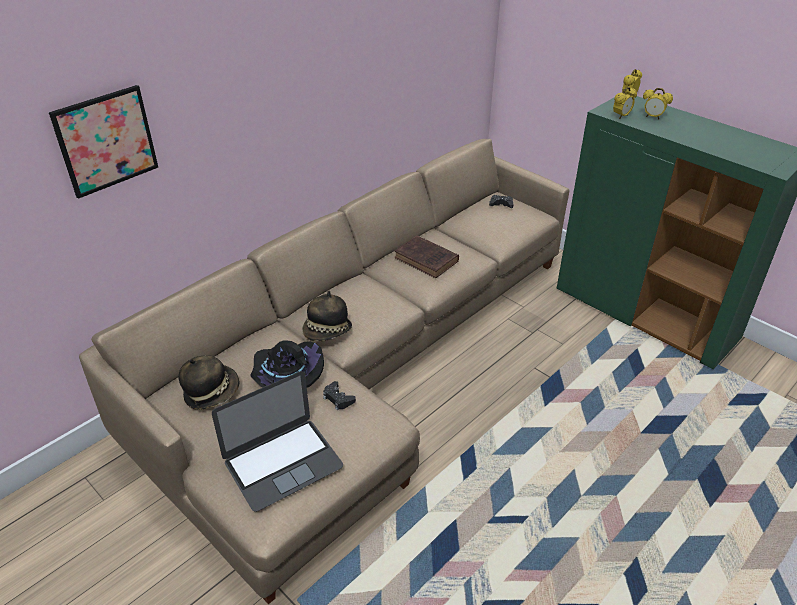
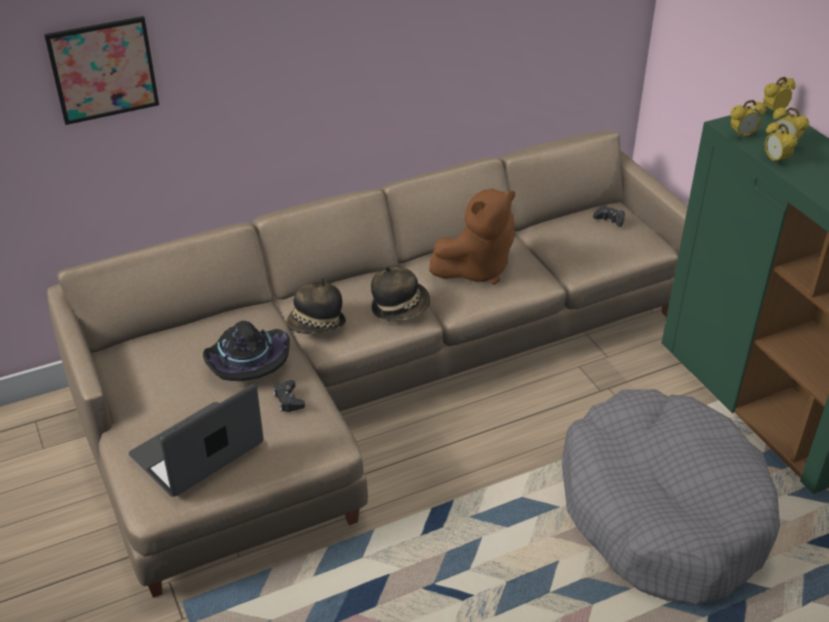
camera: 20 degrees right, 0 degrees up
(211, 392) = (164, 359): hat -> hat (400, 307)
(283, 463) = (197, 450): laptop -> laptop turned 150 degrees clockwise
(427, 260) = (476, 269): brown book -> brown plush toy
(623, 410) = (662, 511): none -> grey dog bed
(656, 129) = (775, 161): none -> alarm clock

